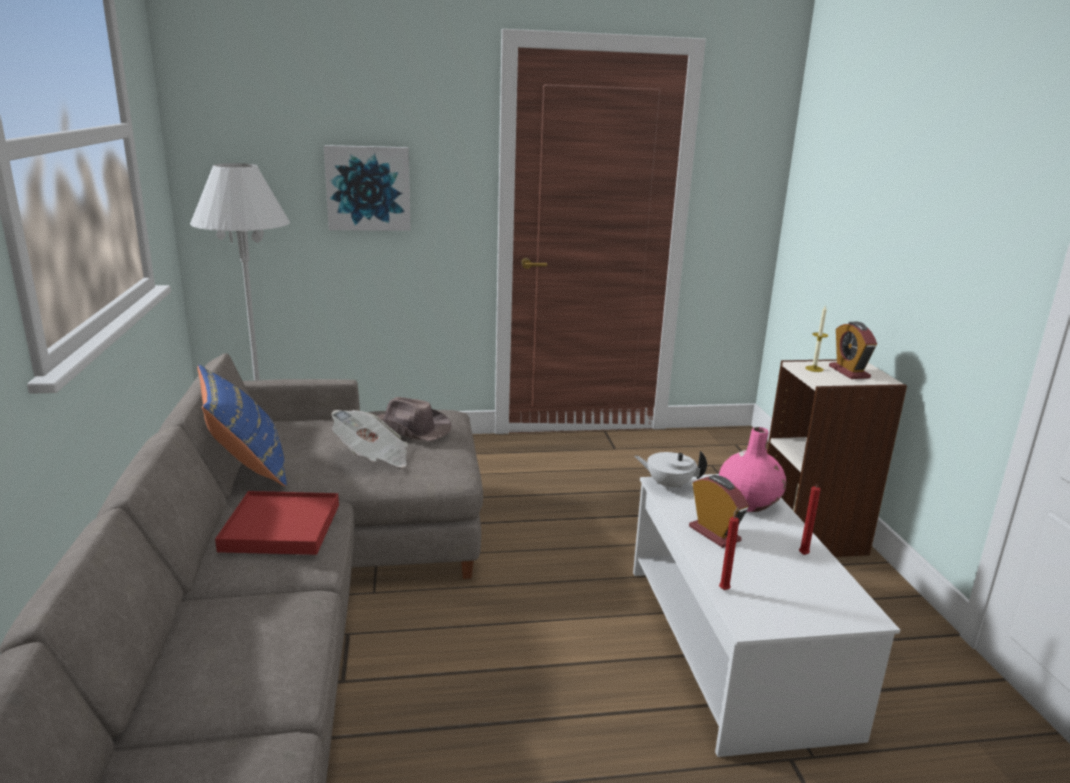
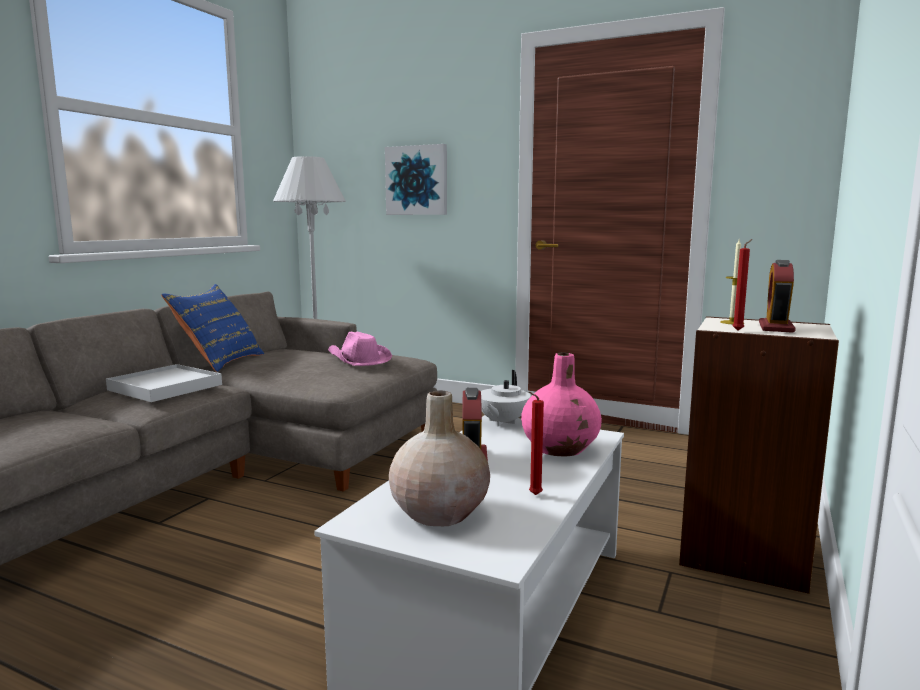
camera: 35 degrees right, 10 degrees down
(281, 527) = (165, 387): red tray -> white tray
(373, 457) = (301, 368): newspaper -> none
(409, 429) = (358, 359): brown hat -> pink hat
(668, 485) = (502, 422): white teapot -> white teapot turned 120 degrees counterclockwise
(724, 589) = (390, 494): red candle -> red candle (739, 330)
(779, 593) = (439, 512): none -> beige vase

